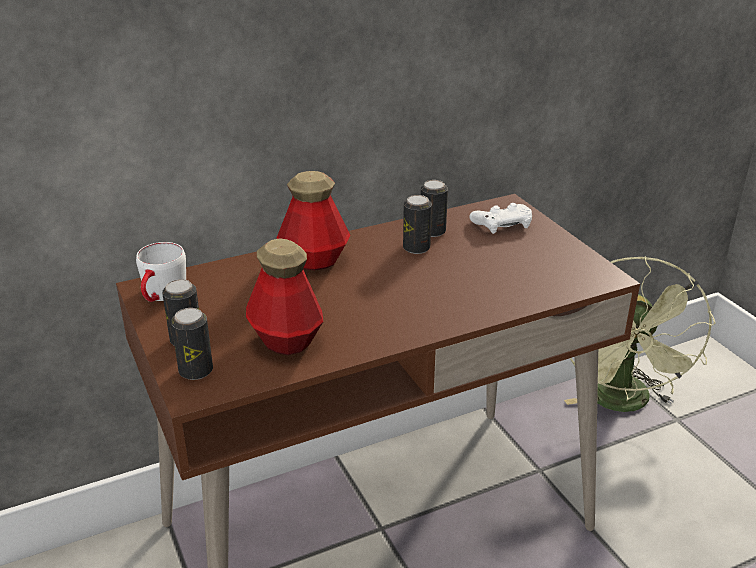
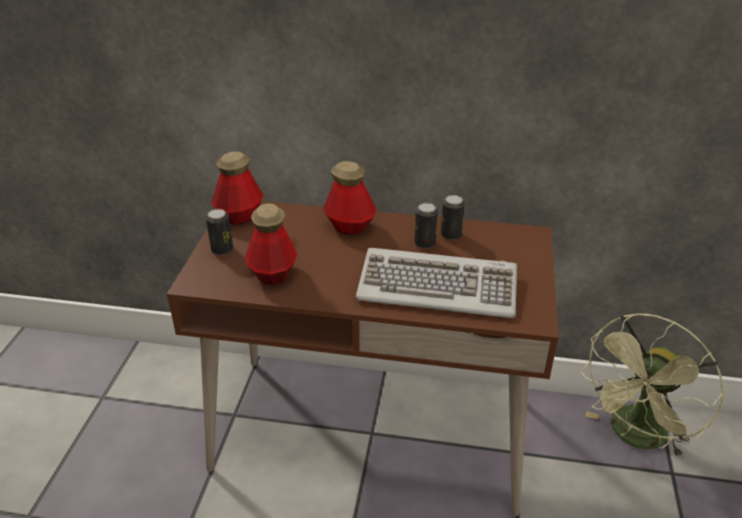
camera: 35 degrees right, 5 degrees up
(162, 296) = (240, 216): white mug -> bottle
(196, 371) = (206, 271): can -> none
(481, 283) = (438, 286): none -> keyboard
(502, 224) = (509, 248): white game controller -> none

